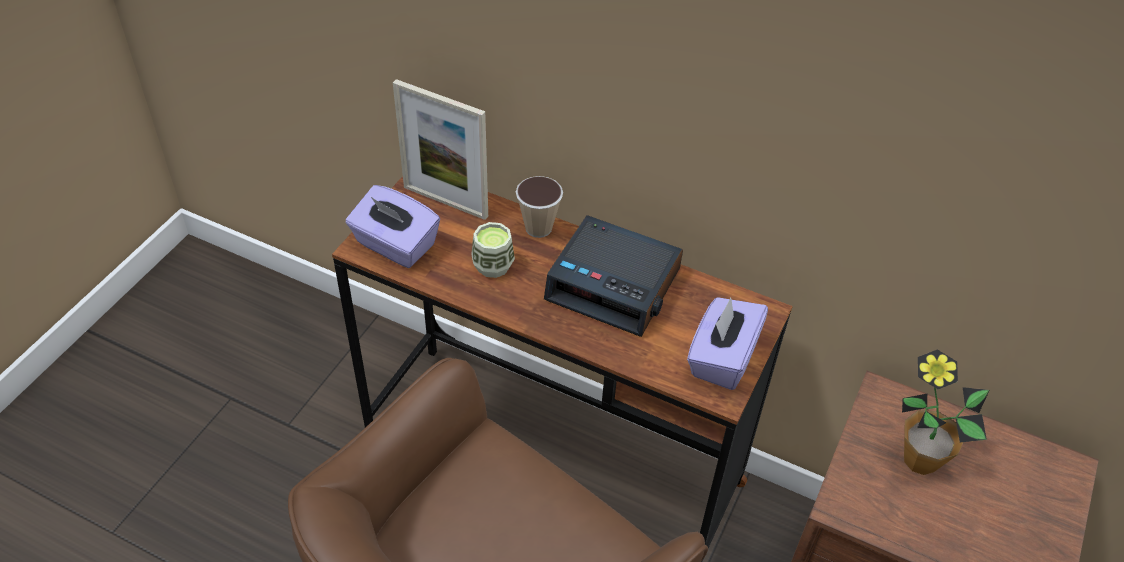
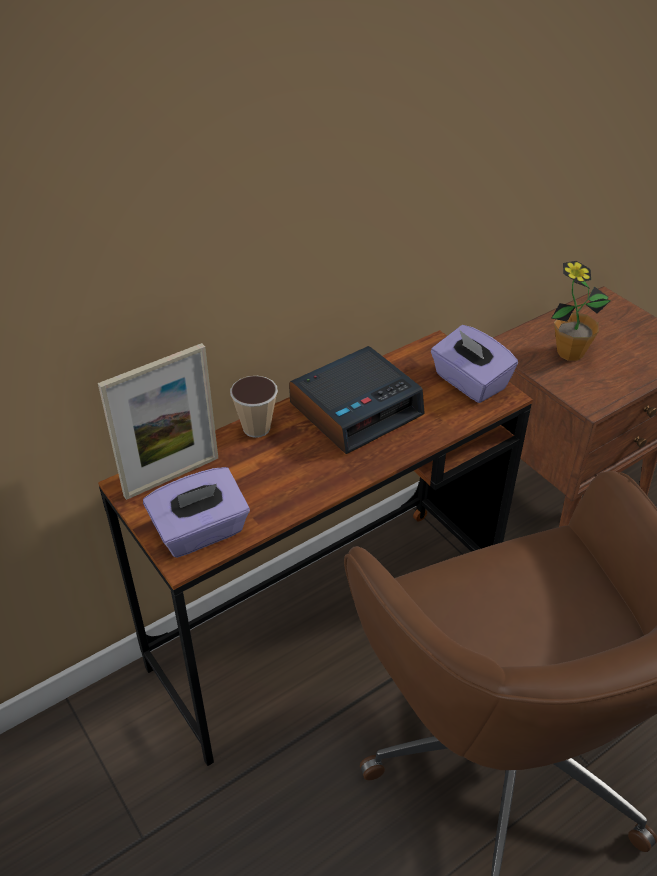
camera: 60 degrees left, 5 degrees down
(493, 265) = (280, 473): cup -> none

